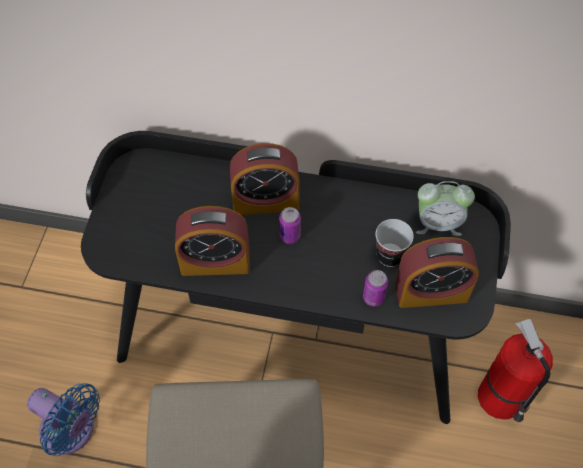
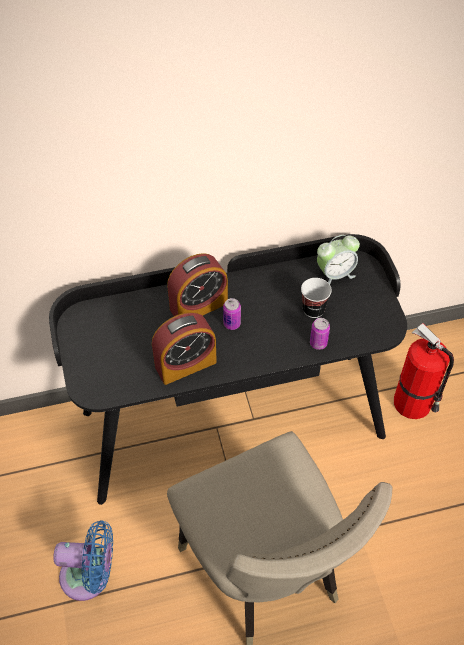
camera: 25 degrees left, 5 degrees down
(431, 291) = (356, 323): alarm clock -> none

